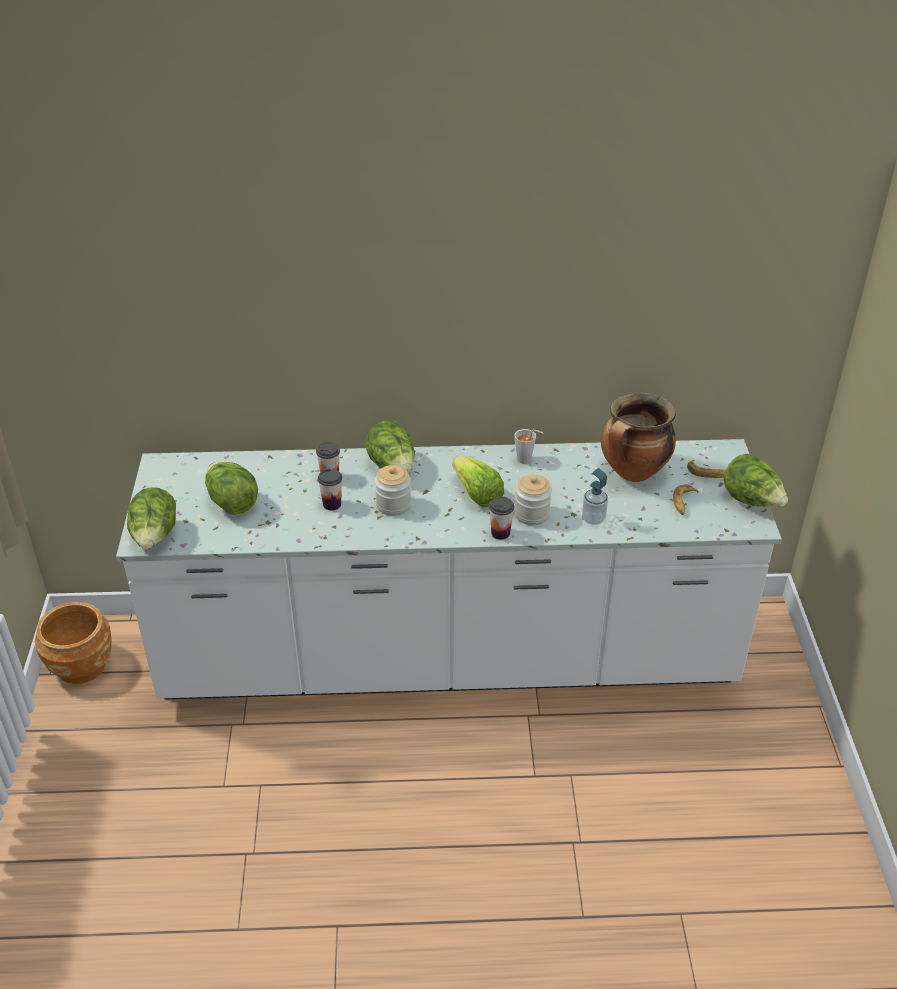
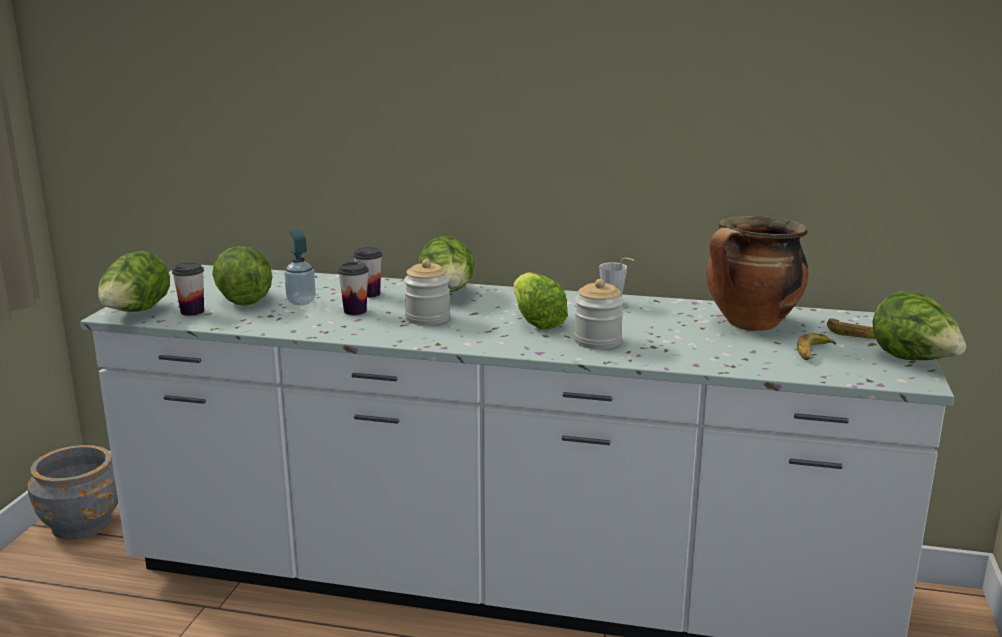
camera: 15 degrees right, 20 degrees down
(82, 666) = (82, 524): brown planter -> grey planter
(500, 533) = (547, 350): cup -> cup (192, 311)
(593, 519) = (679, 352): soap dispenser -> soap dispenser (301, 302)

